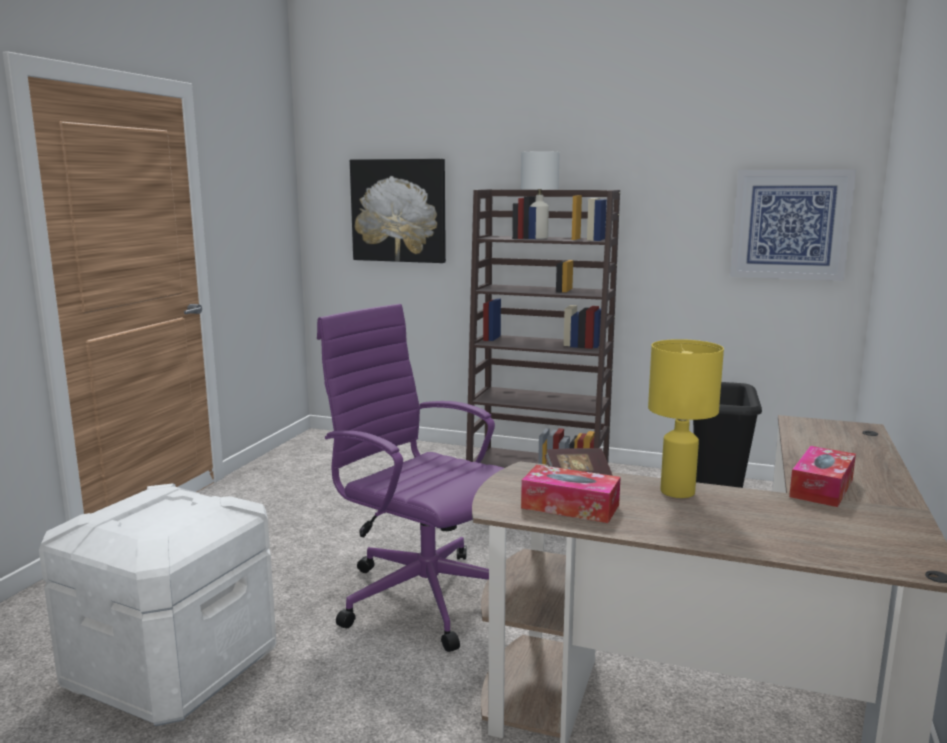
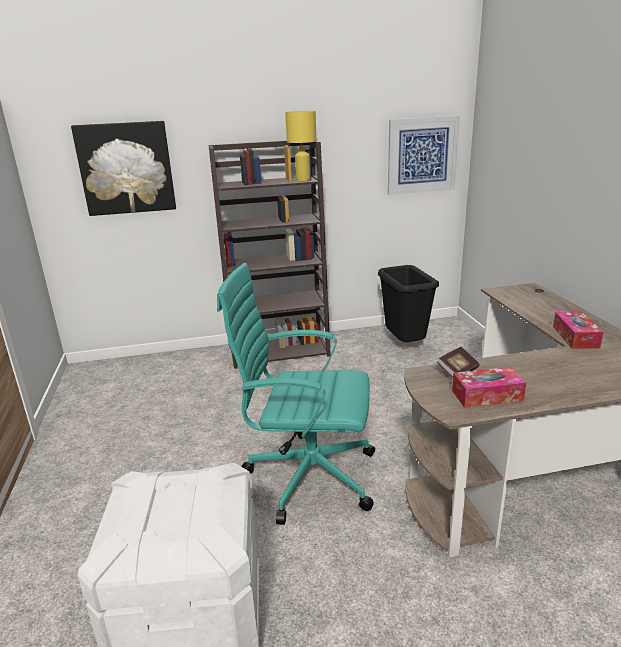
camera: 30 degrees left, 10 degrees up
(423, 595) = (307, 475): purple office chair -> turquoise office chair
(539, 238) = (261, 182): white table lamp -> none
(676, 492) = (520, 363): yellow table lamp -> yellow table lamp (303, 180)

